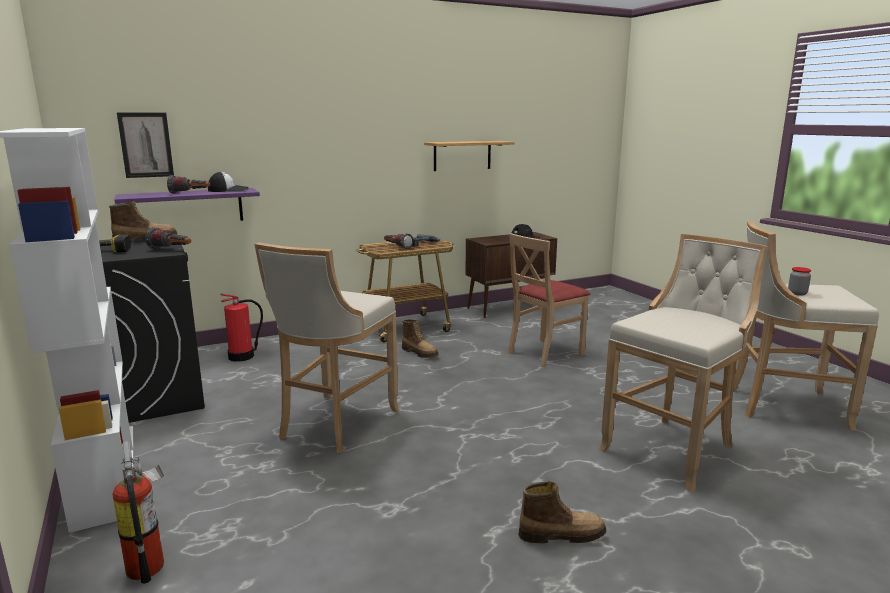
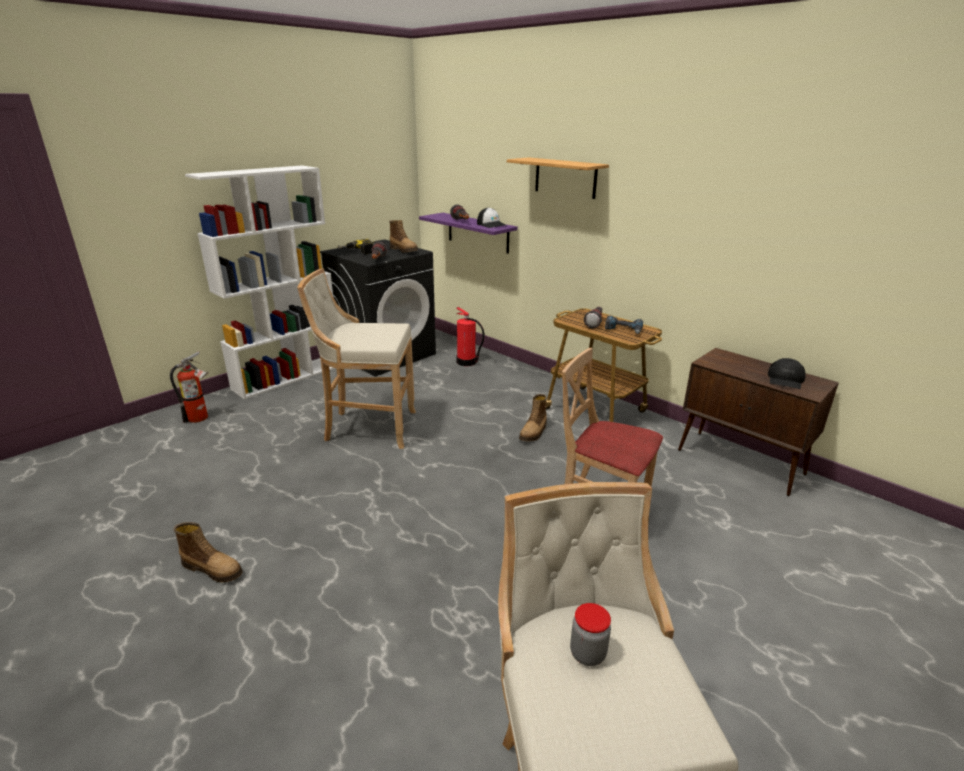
camera: 70 degrees right, 10 degrees up
(146, 145) = (460, 177): picture -> none
(462, 155) = (737, 236): shelf -> shelf (565, 178)
(561, 534) = (213, 568): boot -> boot turned 45 degrees counterclockwise
(673, 449) = (378, 646): beige stool -> none

